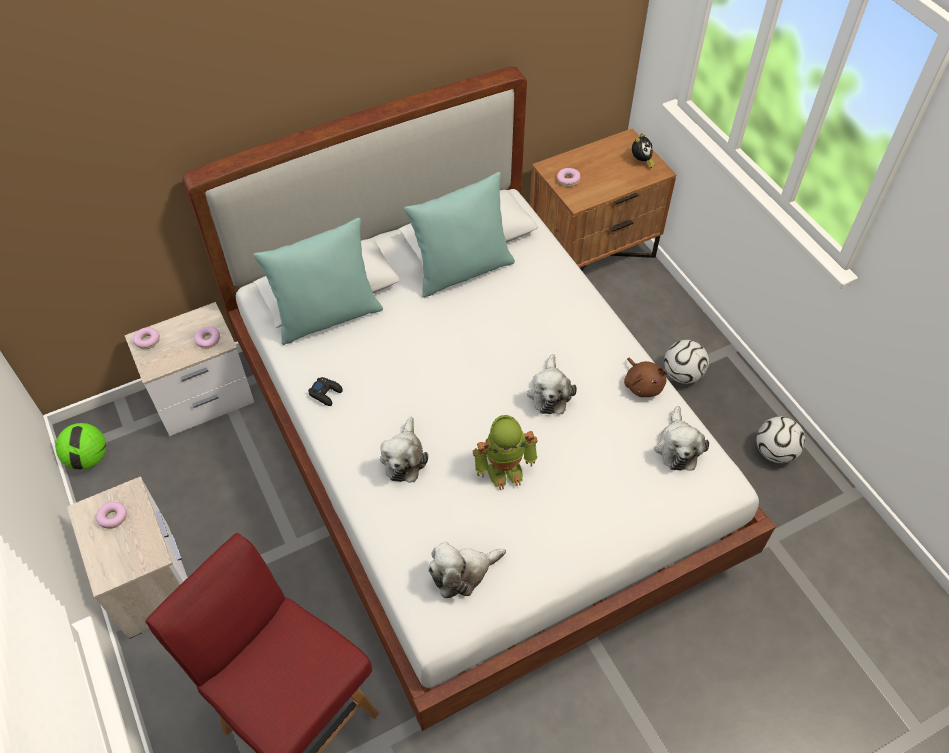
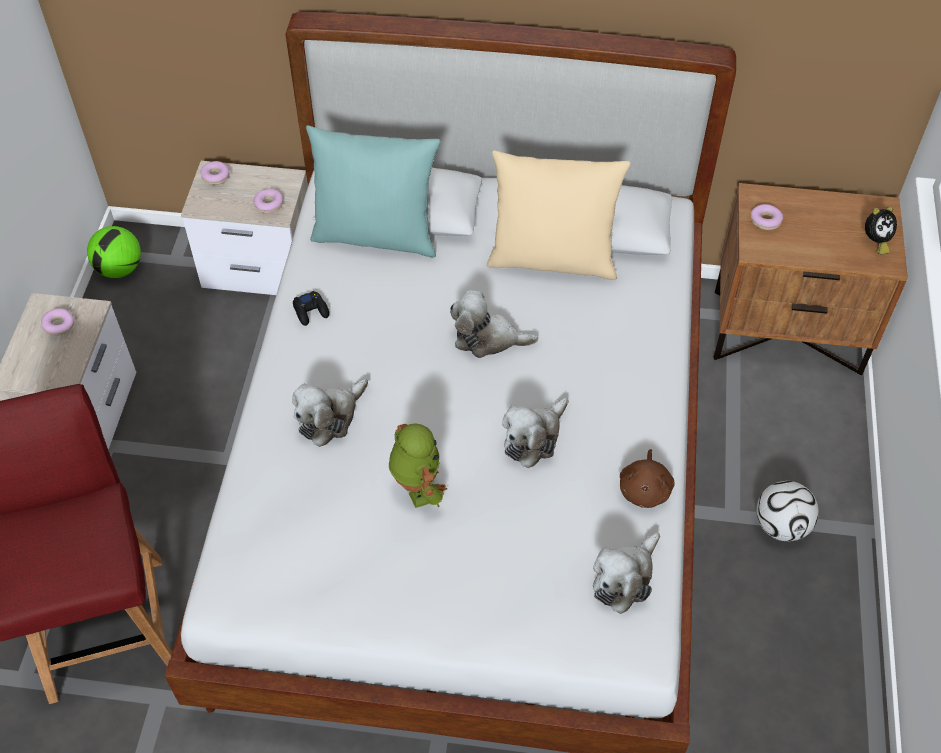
camera: 35 degrees right, 0 degrees up
(462, 270) = (552, 259): turquoise pillow -> beige pillow
(463, 573) = (289, 564): plush toy -> plush toy (487, 338)
(504, 469) = (417, 487): toy robot -> toy robot turned 135 degrees counterclockwise
(774, 451) = (821, 679): football -> none

